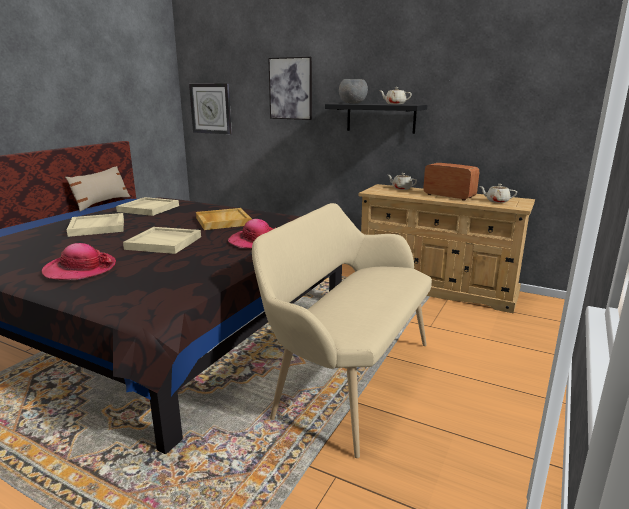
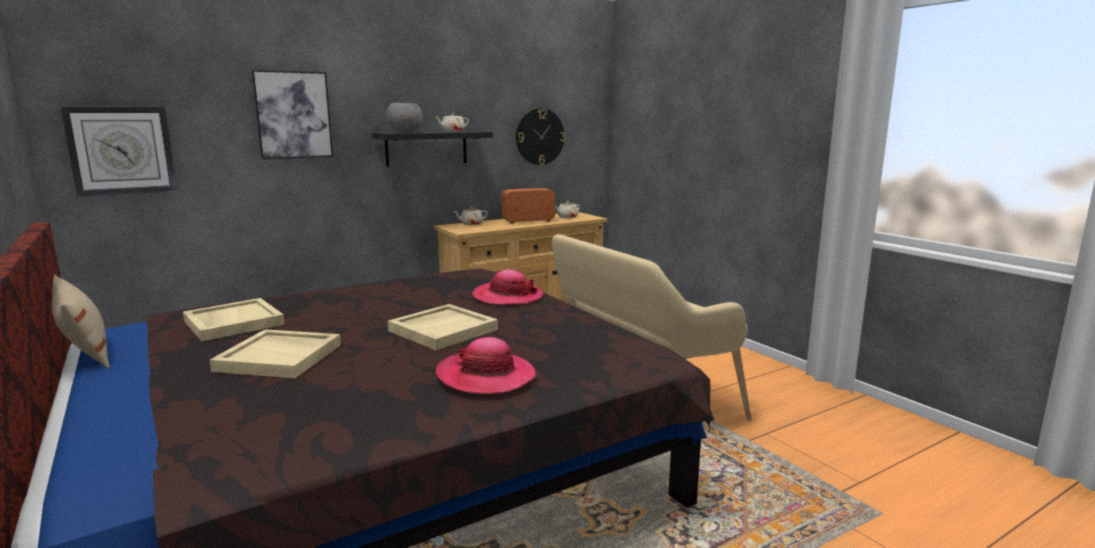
camera: 60 degrees left, 5 degrees down
(223, 221) = (399, 298): beige tray -> none
(500, 113) = (540, 136): none -> wall clock

